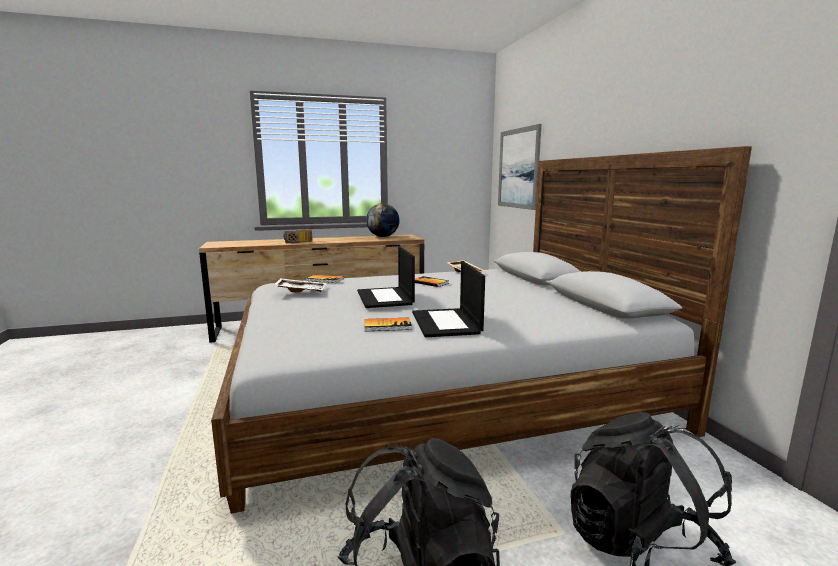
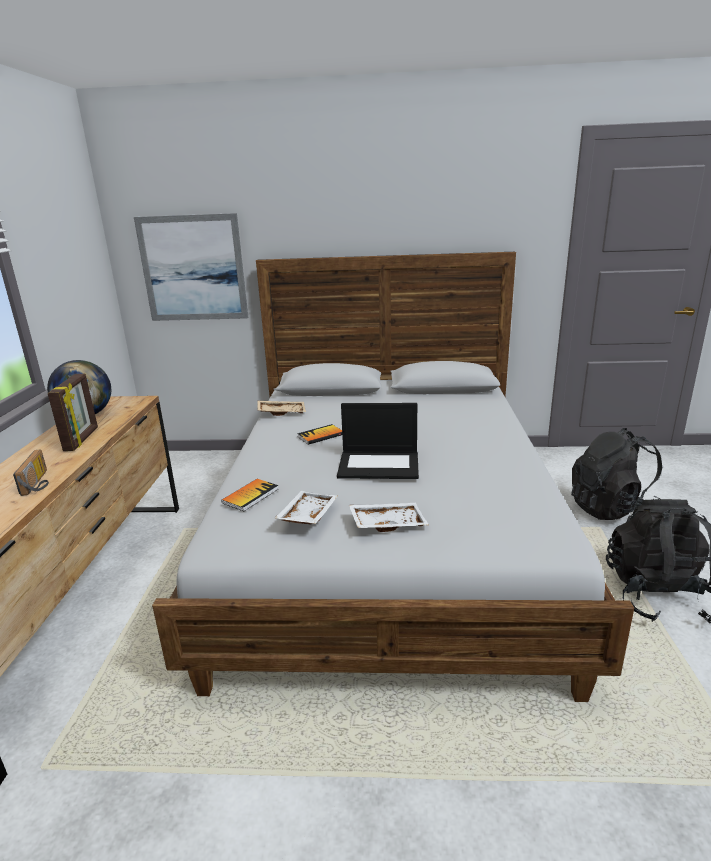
camera: 70 degrees left, 10 degrees up
(297, 308) = (387, 523): none -> white tray
(350, 240) = (82, 439): none -> picture frame
(387, 326) = (479, 475): book -> none
(446, 323) = (479, 449): laptop -> none

